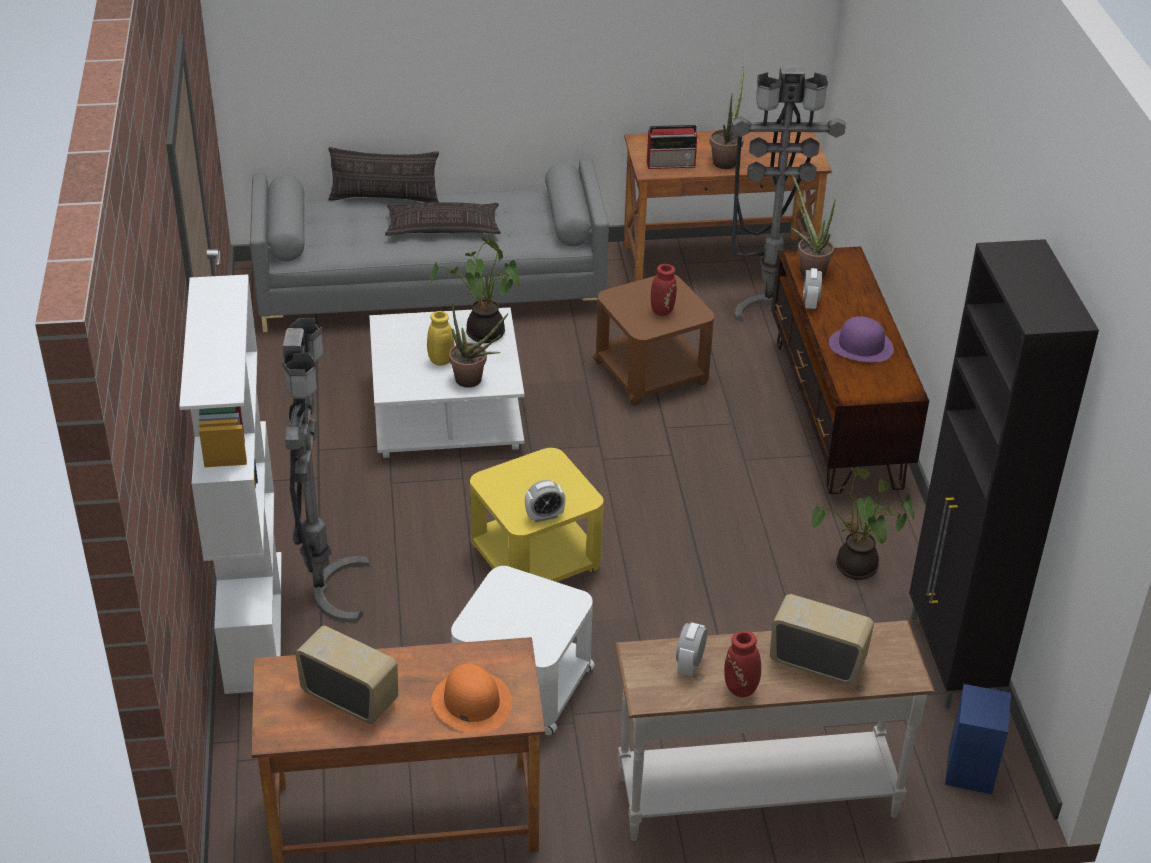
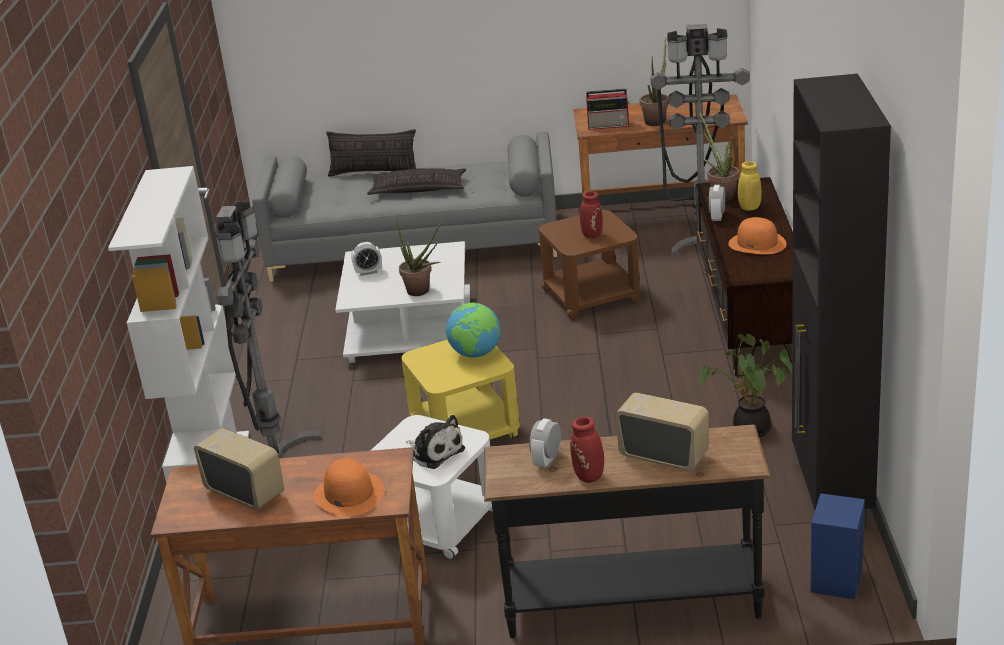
camera: 10 degrees right, 10 degrees down
(440, 362) = (397, 280): yellow vase -> yellow vase (749, 209)
(482, 334) = (436, 260): potted plant -> none
(534, 619) = (435, 452): none -> plush toy
(544, 516) = (460, 379): alarm clock -> alarm clock (368, 272)
(556, 480) = (476, 354): none -> globe
(756, 794) = (631, 601): white console table -> black console table
(861, 345) = (757, 243): purple hat -> orange hat

